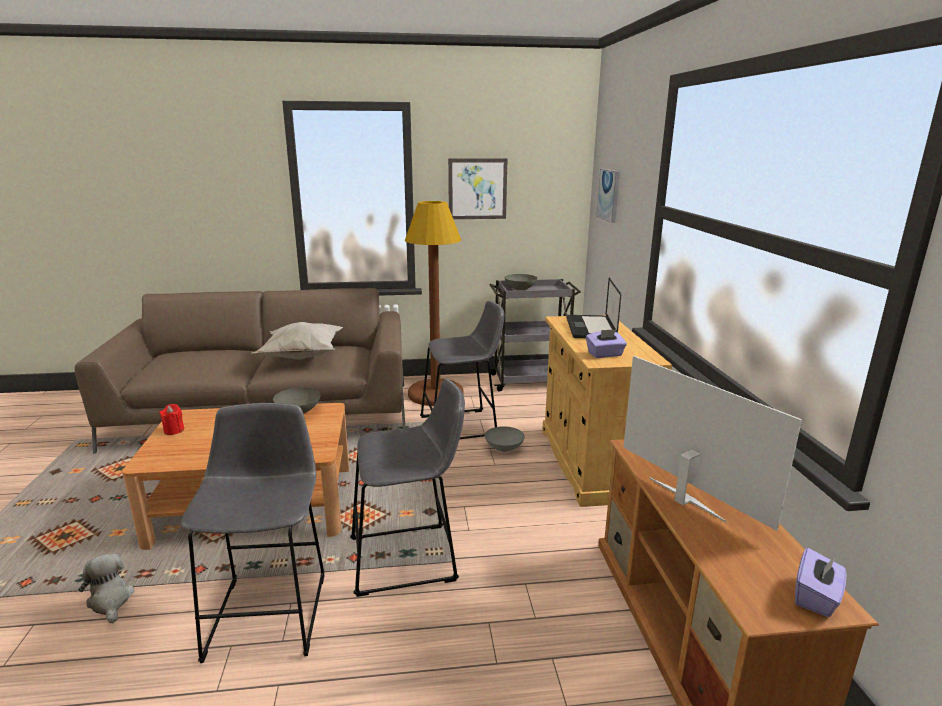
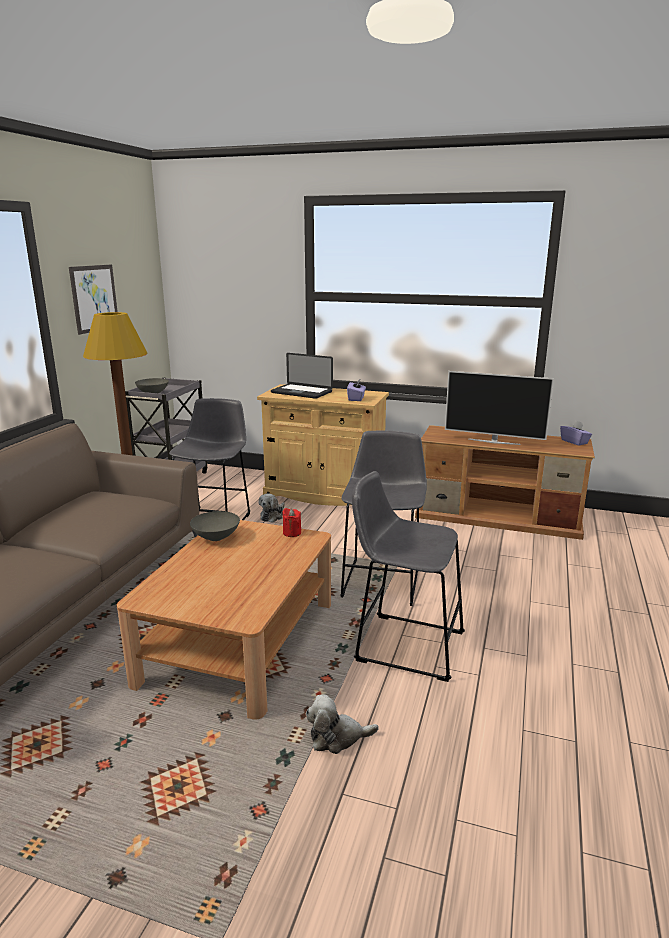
camera: 65 degrees left, 0 degrees up
(174, 430) = (180, 603): red candle -> red candle (292, 533)
(301, 357) = (91, 515): white pillow -> none
(504, 449) = (272, 516): grey bowl -> plush toy
(609, 195) = (211, 291): picture -> none
(684, 500) = (494, 441): television -> television turned 150 degrees counterclockwise

